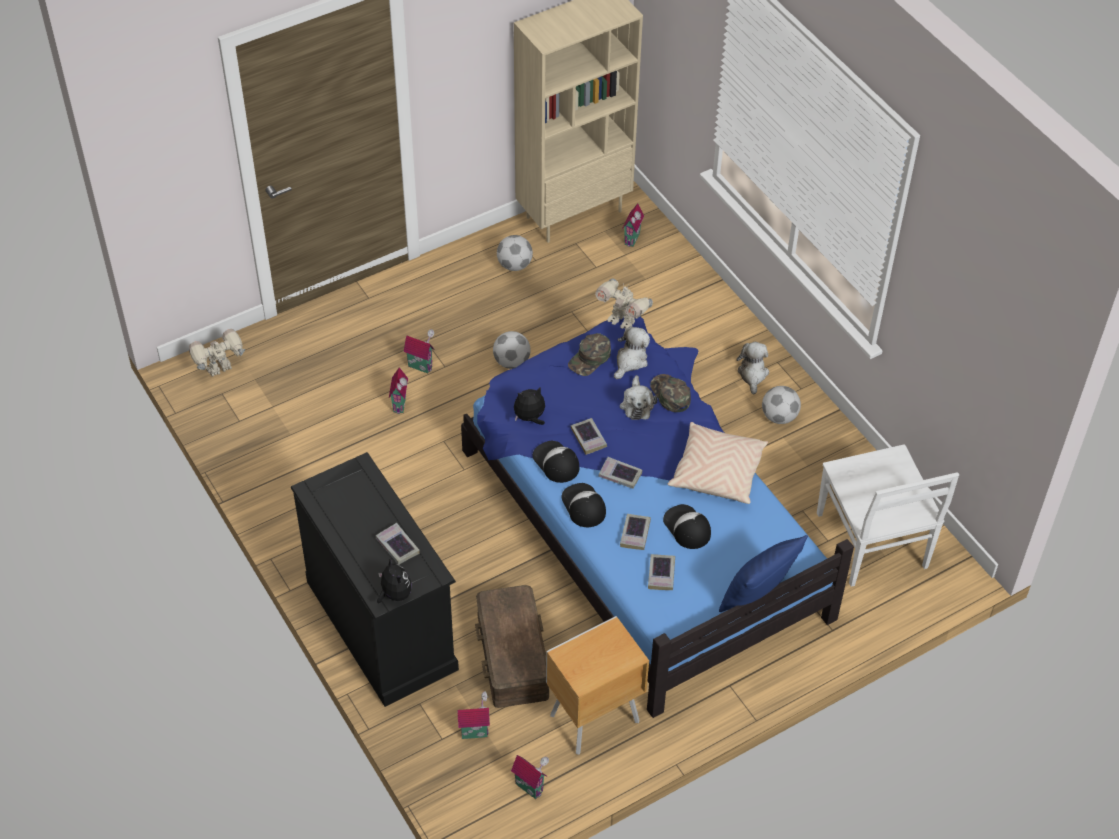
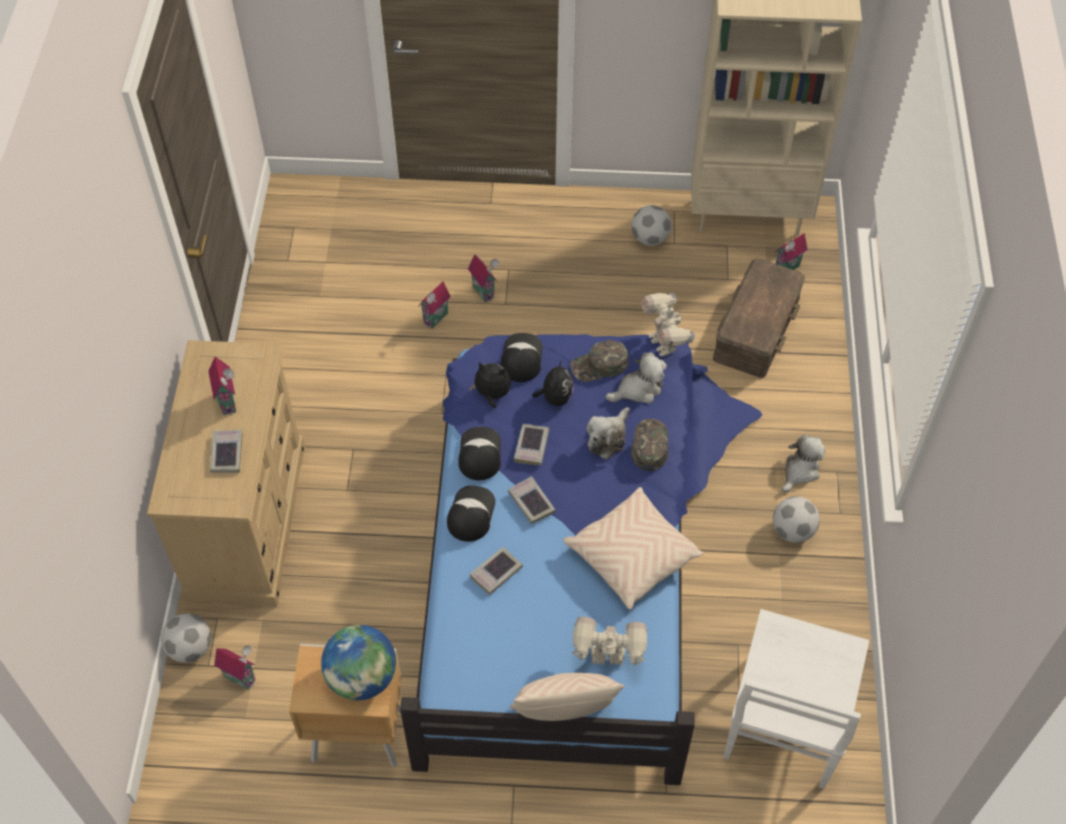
camera: 35 degrees right, 5 degrees up
(220, 370) = (310, 206): toy robot -> toy robot (607, 659)
(382, 624) = (248, 521): black dresser -> beige dresser
(394, 594) = (183, 501): plush toy -> plush toy (555, 398)
(511, 655) = (335, 622): brown storage box -> brown storage box (755, 328)
(512, 362) = (570, 332): football -> football (190, 648)
(530, 786) = (245, 765): toy house -> toy house (229, 401)
(610, 647) = (362, 678): none -> globe
(661, 574) = (486, 631): book -> none
(686, 527) = (553, 596): cap -> cap (521, 358)
(757, 595) = (565, 714): blue pillow -> beige pillow

